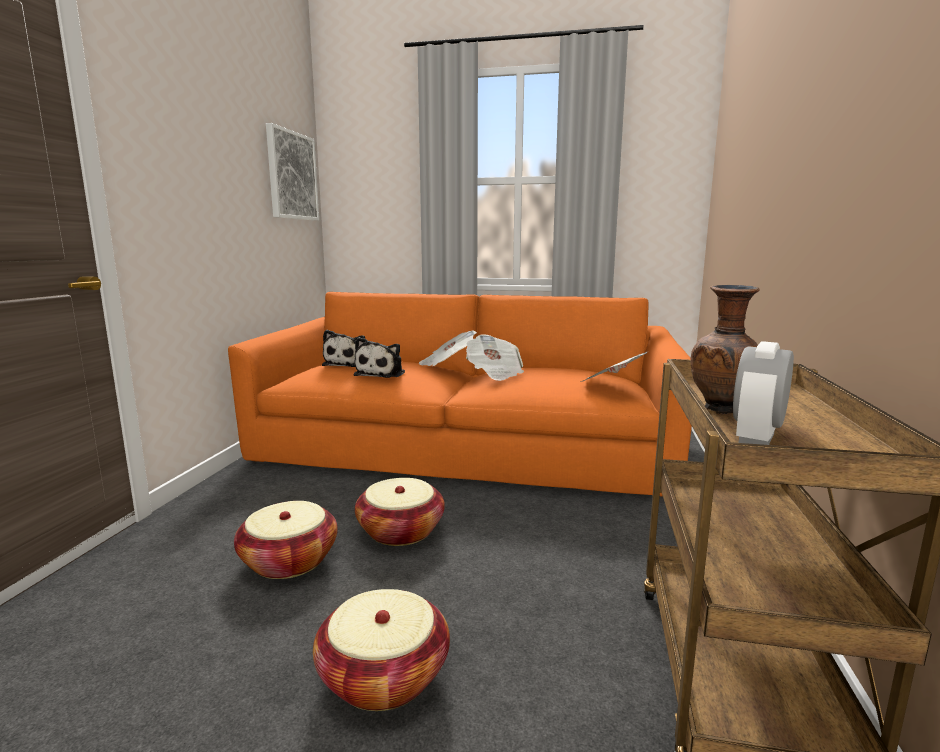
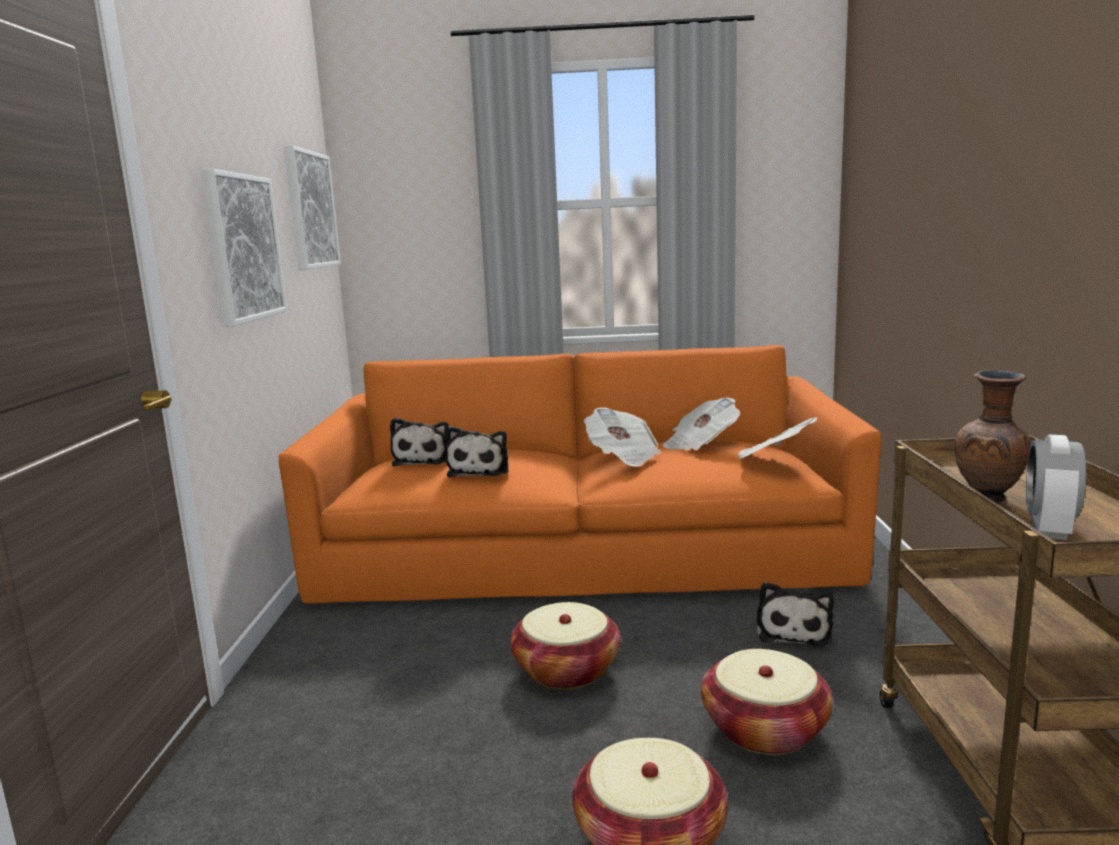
camera: 10 degrees left, 0 degrees up
(210, 190) = (243, 248): none -> picture
(289, 561) = (453, 726): basket -> basket (765, 729)
(447, 364) = (551, 447): newspaper -> newspaper (700, 444)
(600, 525) = (793, 630): none -> plush toy

